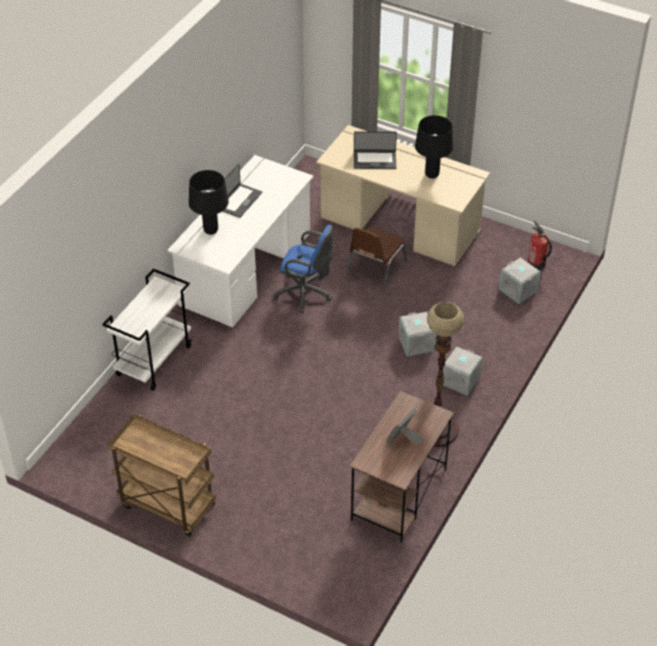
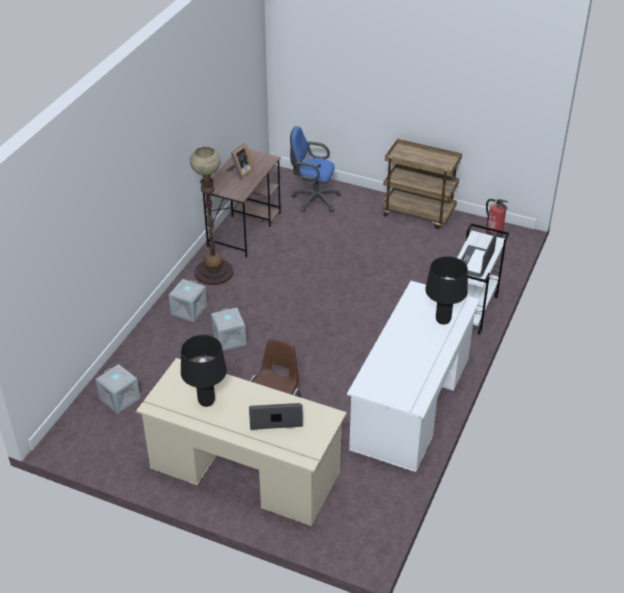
camera: 175 degrees right, 5 degrees down
(239, 200) = (424, 355): laptop -> laptop (475, 262)
(306, 294) = (341, 381): blue office chair -> blue office chair (313, 199)
(536, 264) = (93, 430): fire extinguisher -> fire extinguisher (494, 233)

